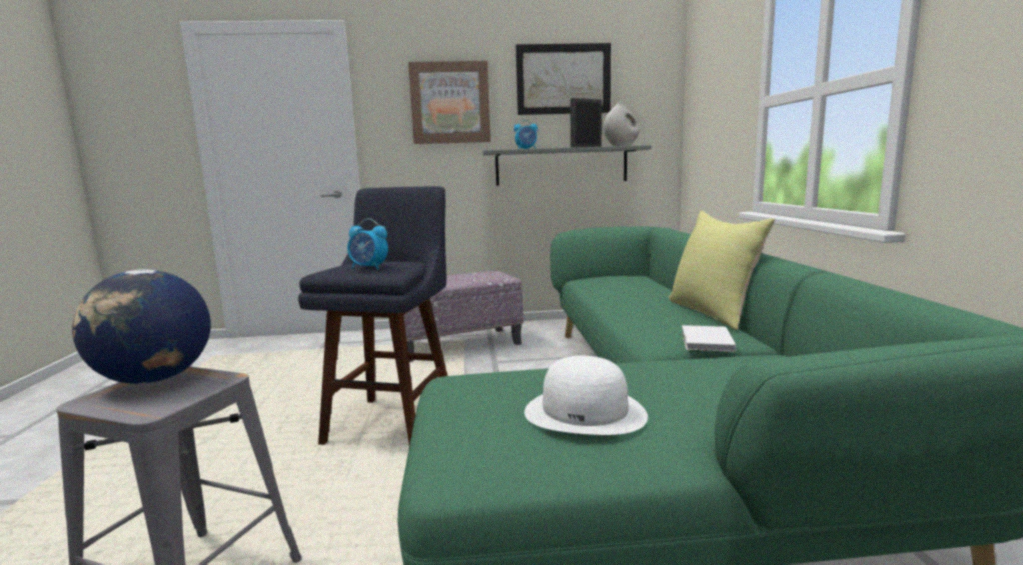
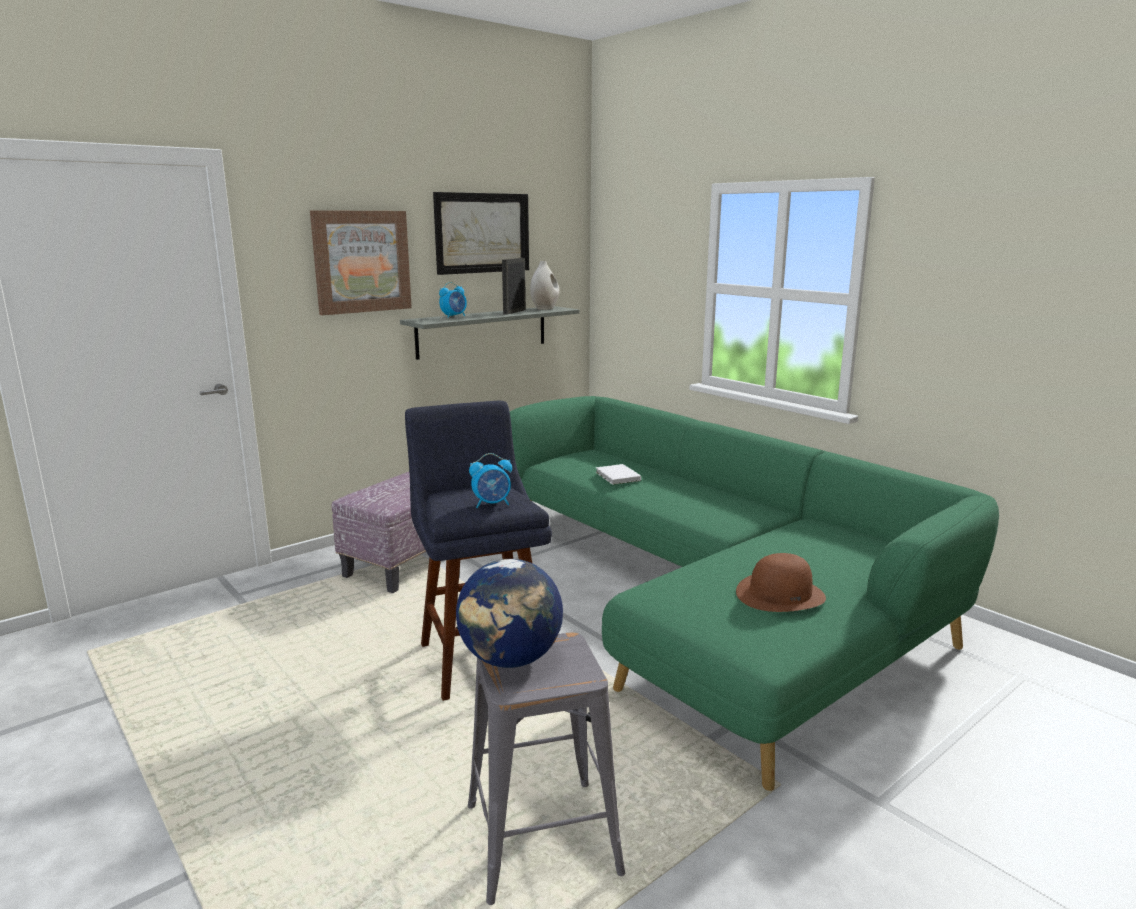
camera: 35 degrees left, 5 degrees up
(585, 412) = (780, 594): white hat -> brown hat
(706, 342) = (754, 518): white book -> white book (617, 477)
(713, 312) = (716, 486): yellow pillow -> none

